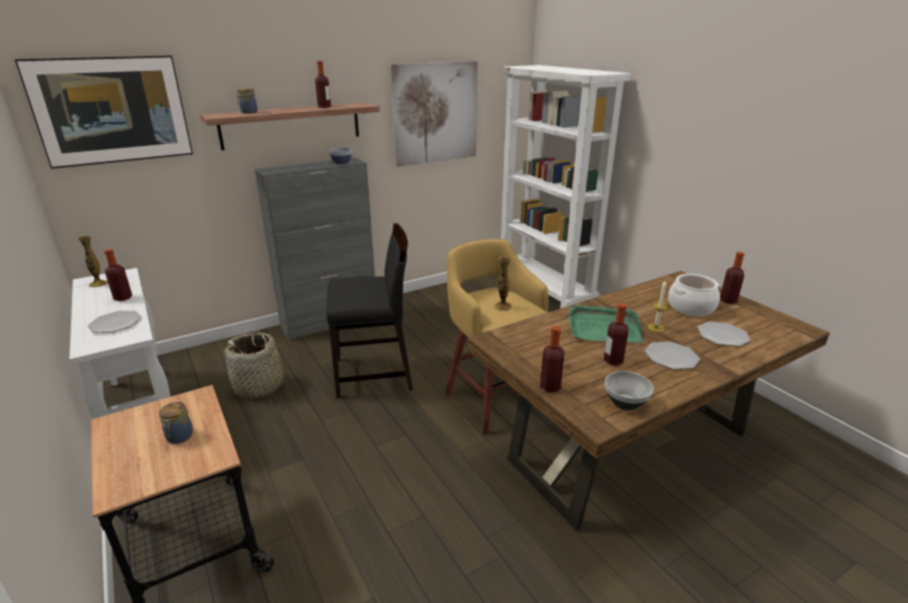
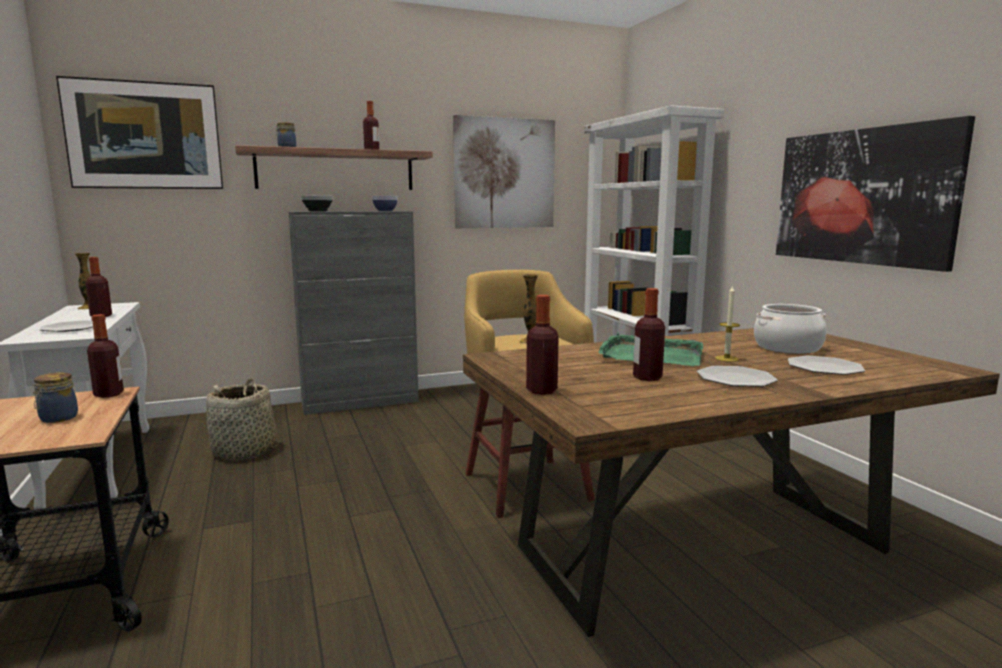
camera: 10 degrees right, 15 degrees down
(374, 374) = (386, 450): black chair -> none
(626, 402) = (643, 407): bowl -> bowl (318, 211)
(728, 301) = (846, 345): bottle -> bottle (109, 394)
(741, 174) = (862, 196): none -> picture

